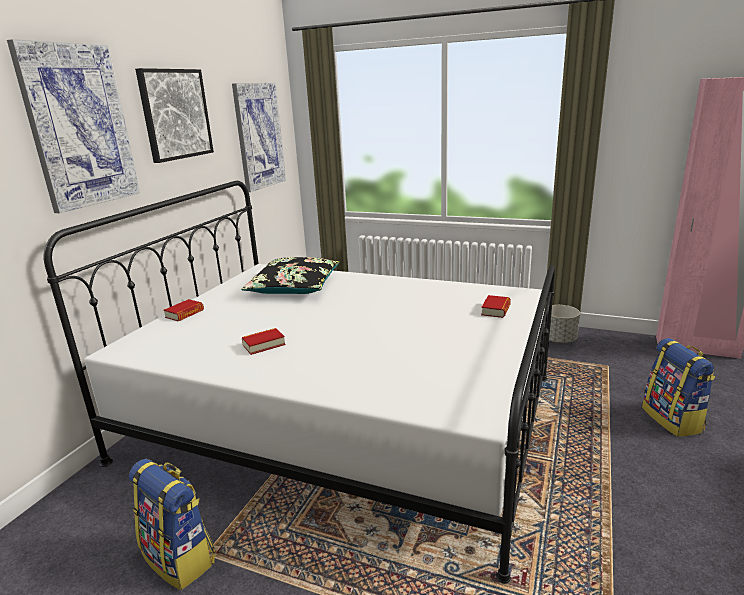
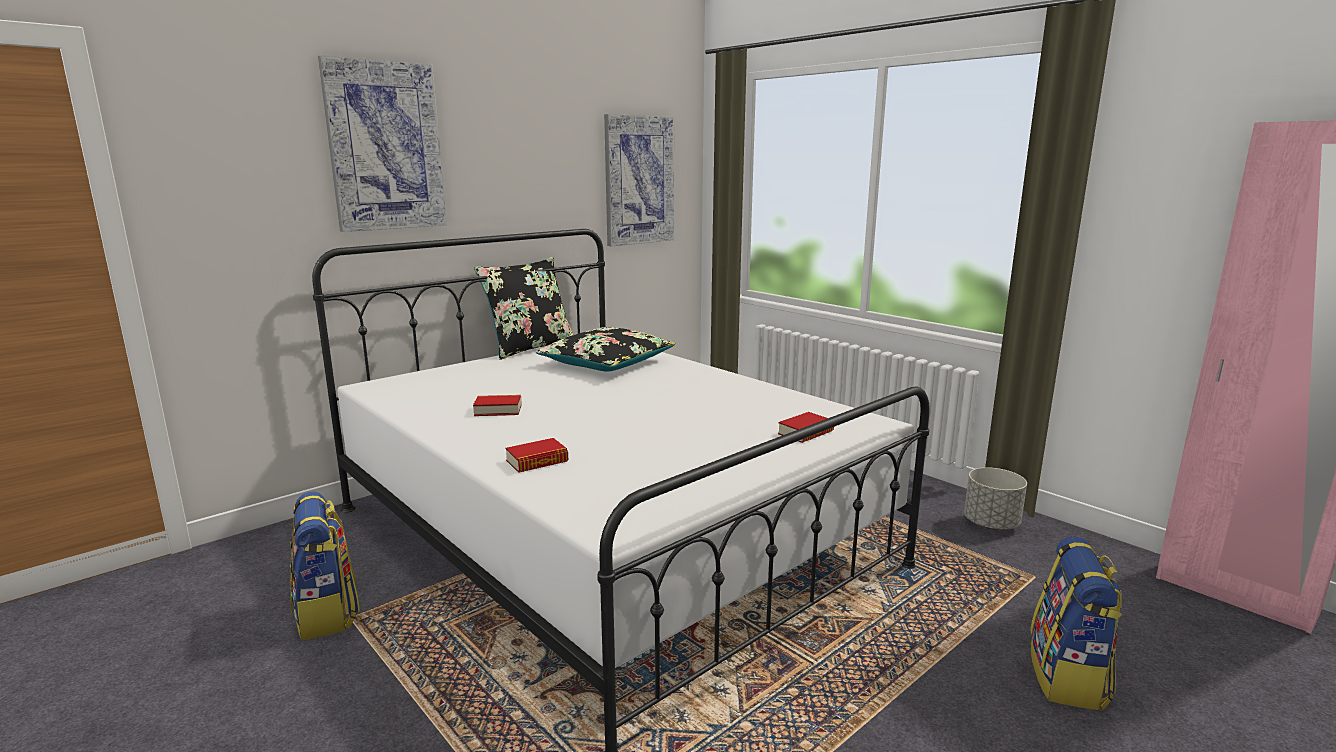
camera: 25 degrees right, 5 degrees down
(175, 114) = (514, 144): picture -> none
(184, 314) = (467, 367): book -> book (537, 461)
(214, 286) = (529, 348): none -> black pillow

